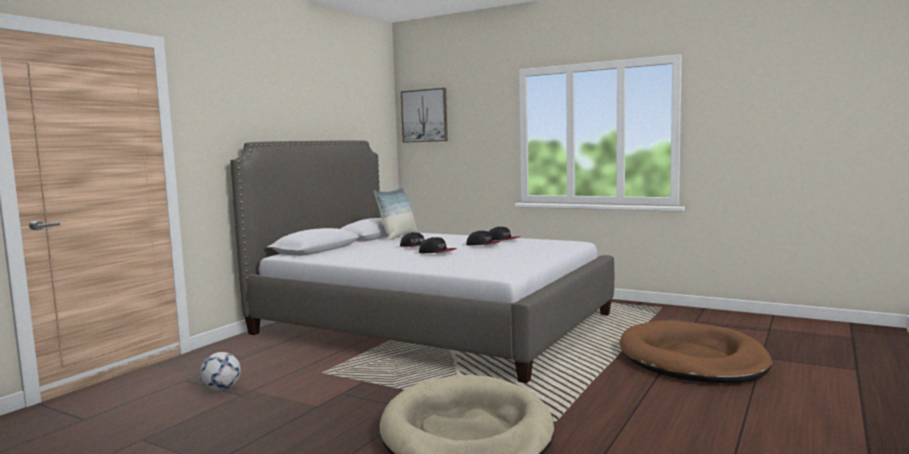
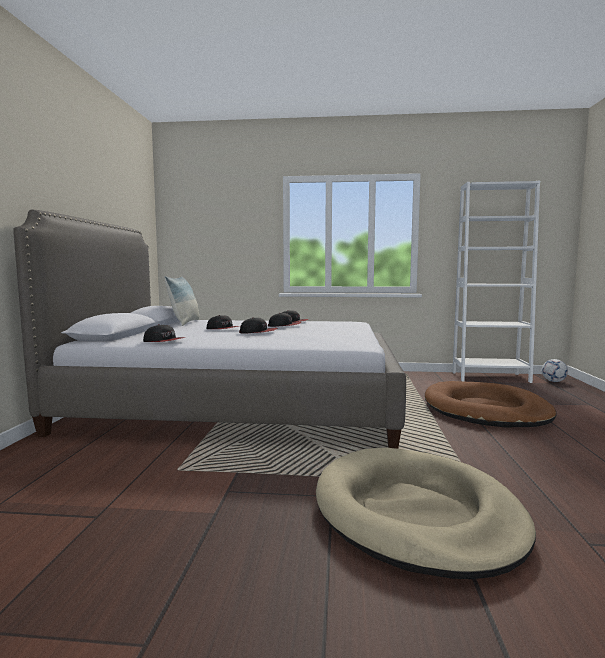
camera: 25 degrees left, 0 degrees up
(222, 389) = (59, 513): football -> football (553, 381)
(341, 258) = (164, 341): none -> cap
(424, 115) = (187, 213): picture -> none
(772, 321) = (490, 377): none -> white bookcase

